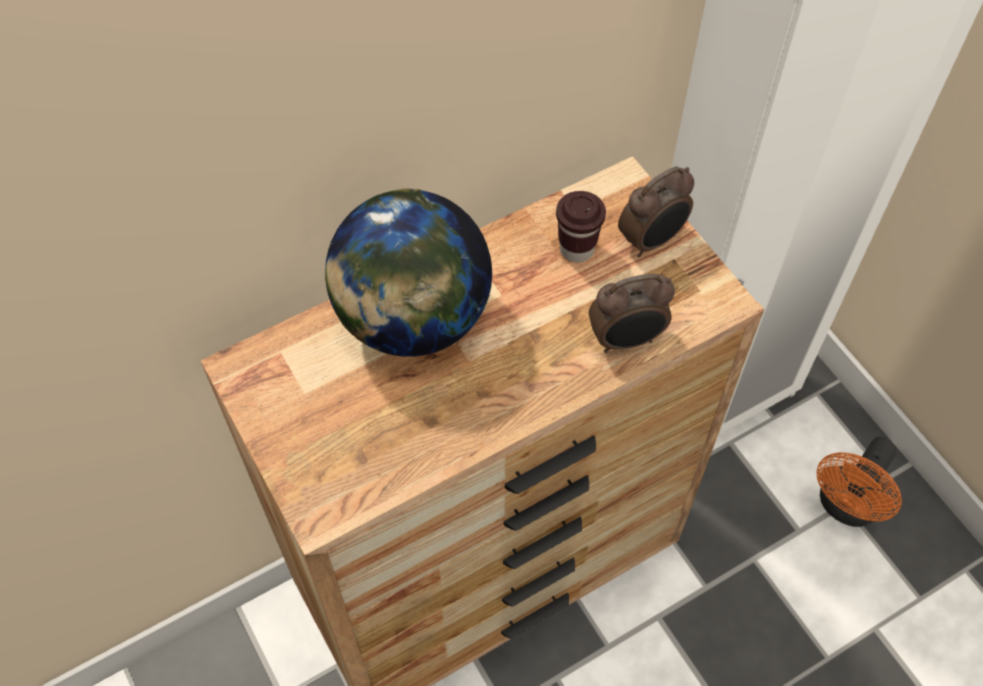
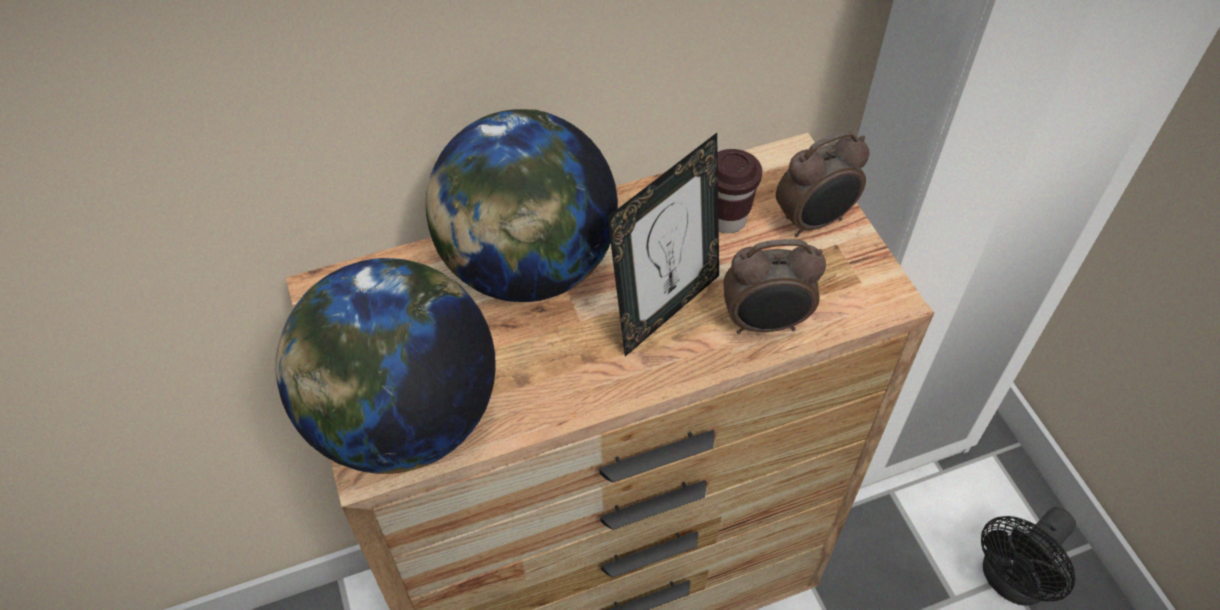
camera: 10 degrees right, 5 degrees down
(339, 472) = (404, 420): none -> globe
(539, 339) = (664, 308): none -> picture frame
(845, 507) = (1010, 581): orange fan -> black fan

